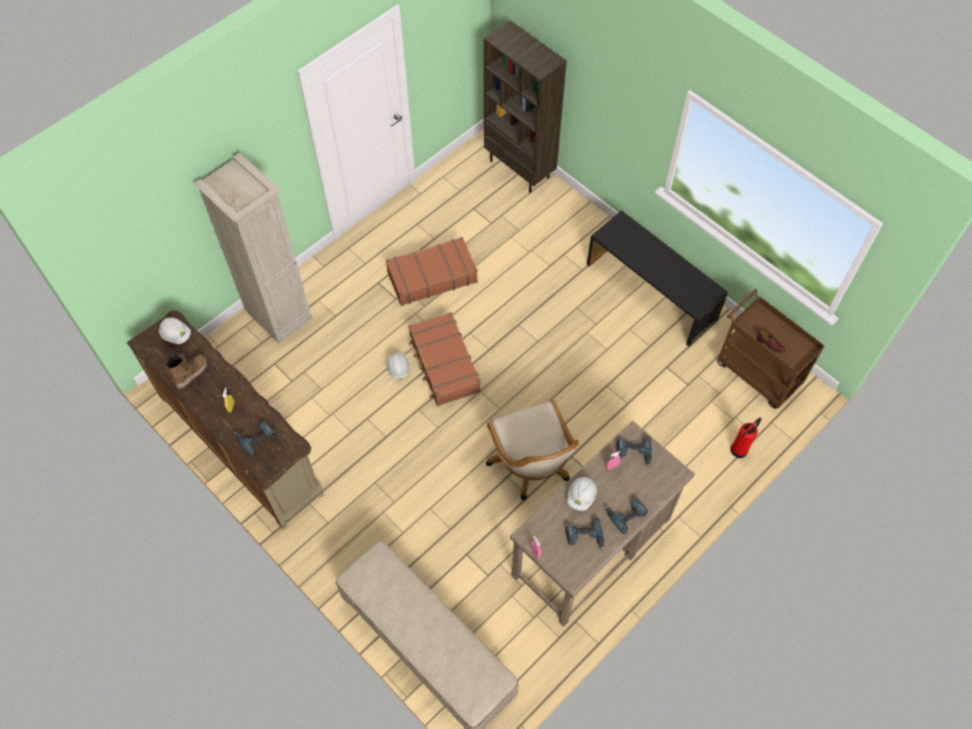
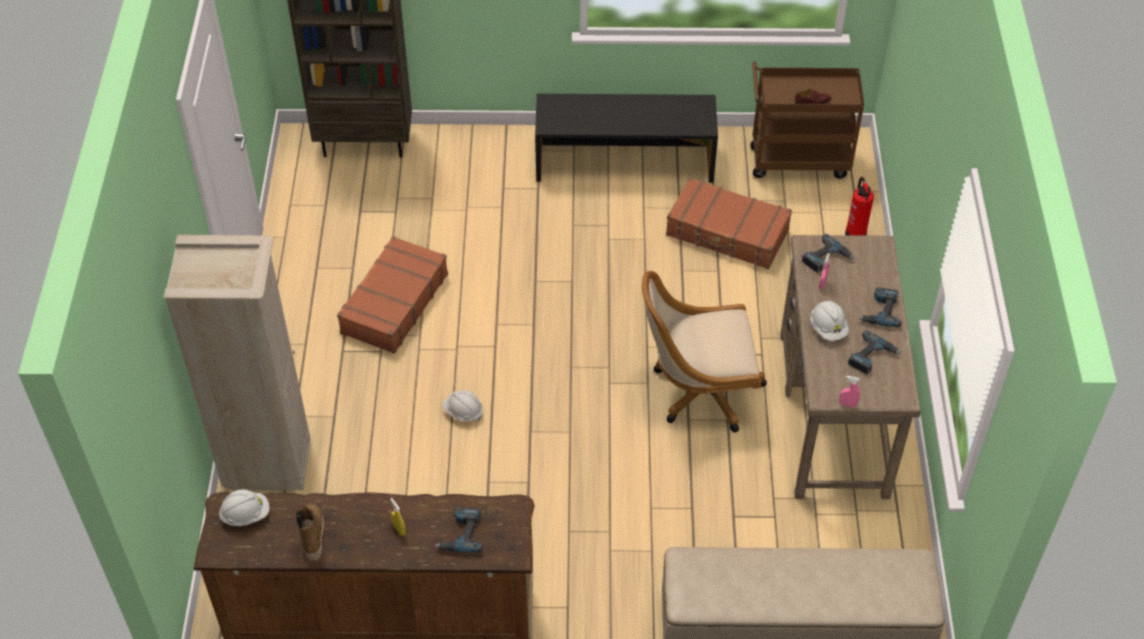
camera: 45 degrees left, 10 degrees down
(444, 364) = (506, 372): brown suitcase -> brown suitcase (727, 233)
(532, 465) = (699, 390): office chair -> office chair turned 150 degrees clockwise

